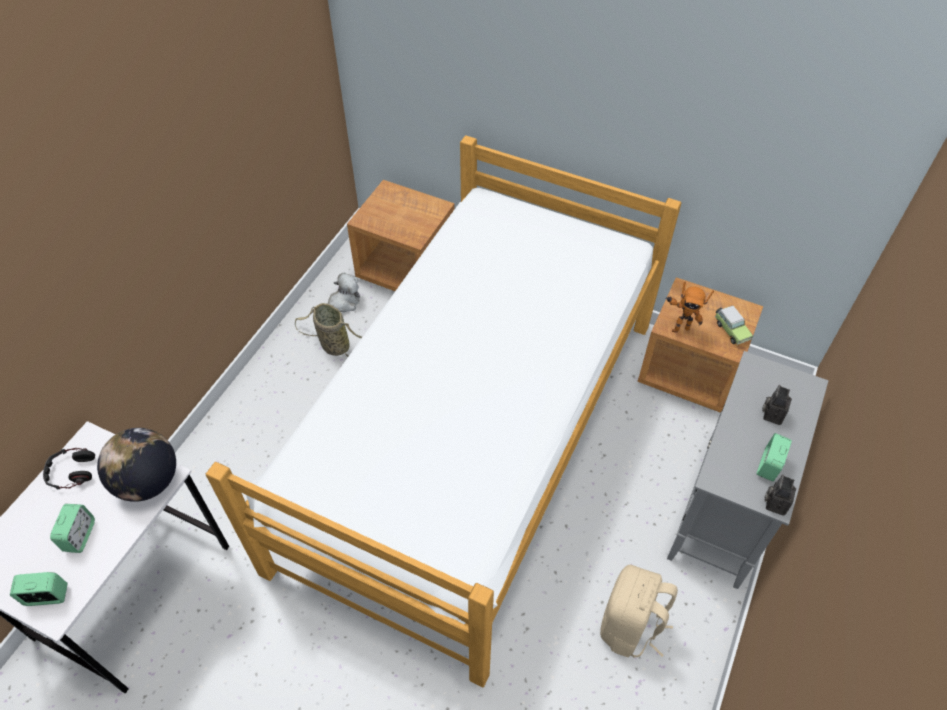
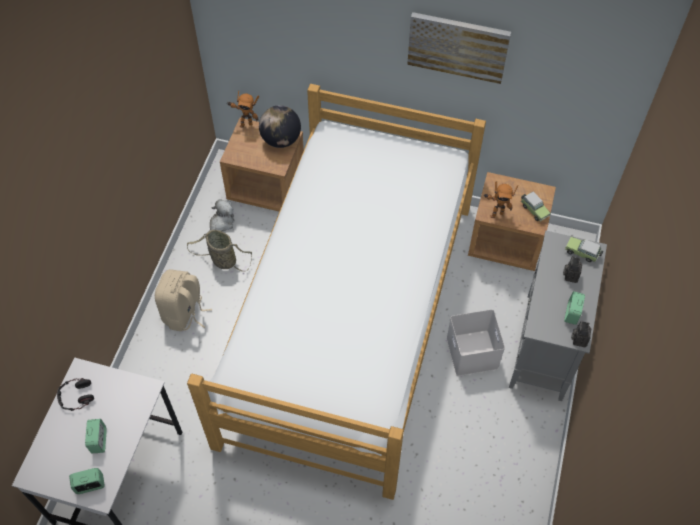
camera: 10 degrees left, 5 degrees up
(148, 481) = (136, 394): globe -> globe (281, 140)
(388, 187) = (245, 124): none -> toy robot
(626, 506) = (473, 353): none -> white storage box
(630, 626) = (489, 440): beige backpack -> beige backpack (184, 313)
(655, 87) = (458, 46): none -> picture
(792, 387) = (582, 253): none -> toy car

